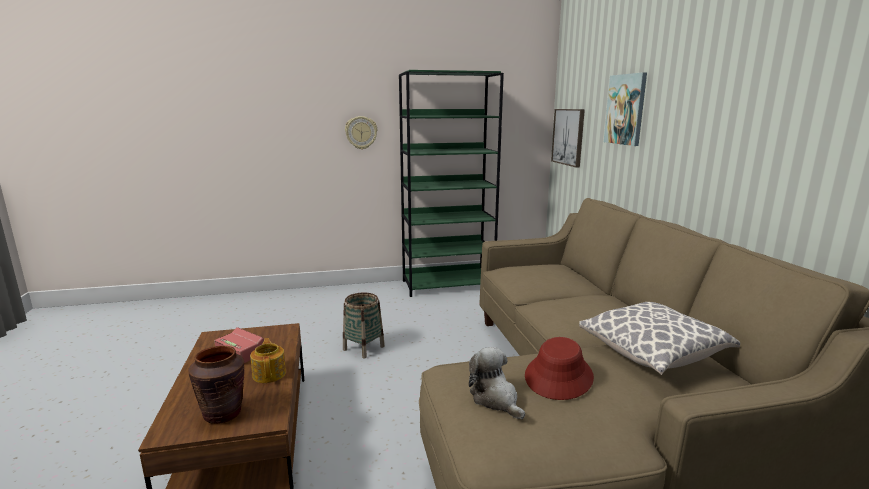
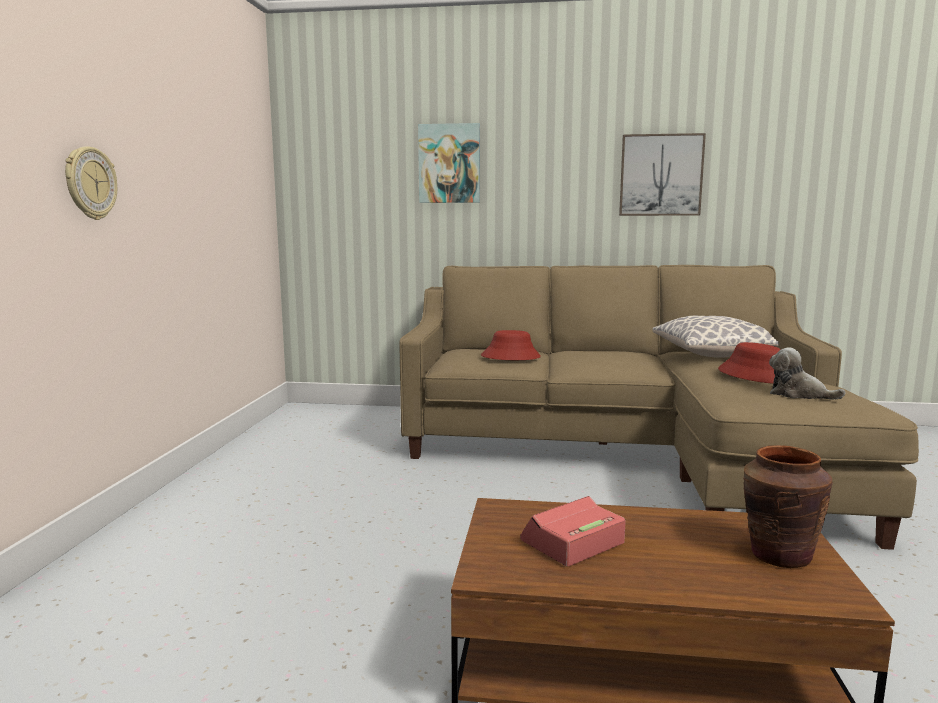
camera: 70 degrees left, 5 degrees down
(270, 374) = (660, 522): teapot -> none
(363, 348) = (405, 545): basket -> none
(448, 285) = (251, 456): green bookcase -> none
(495, 399) = (798, 394): plush toy -> plush toy turned 45 degrees clockwise
(540, 280) = (510, 357): none -> red hat
(568, 137) = (326, 203): picture -> picture (661, 175)

